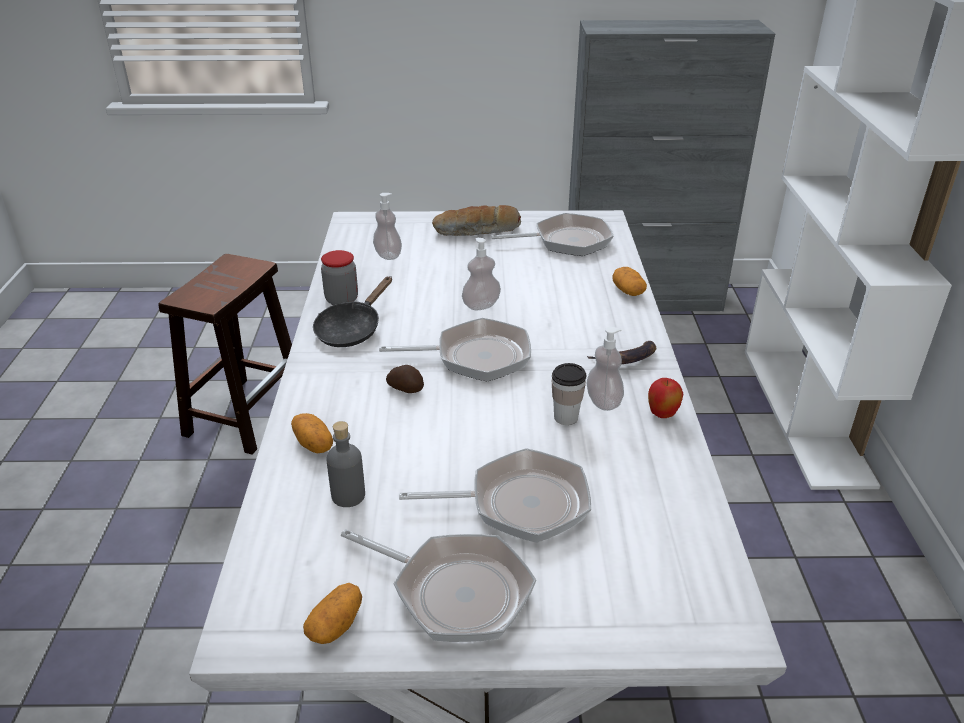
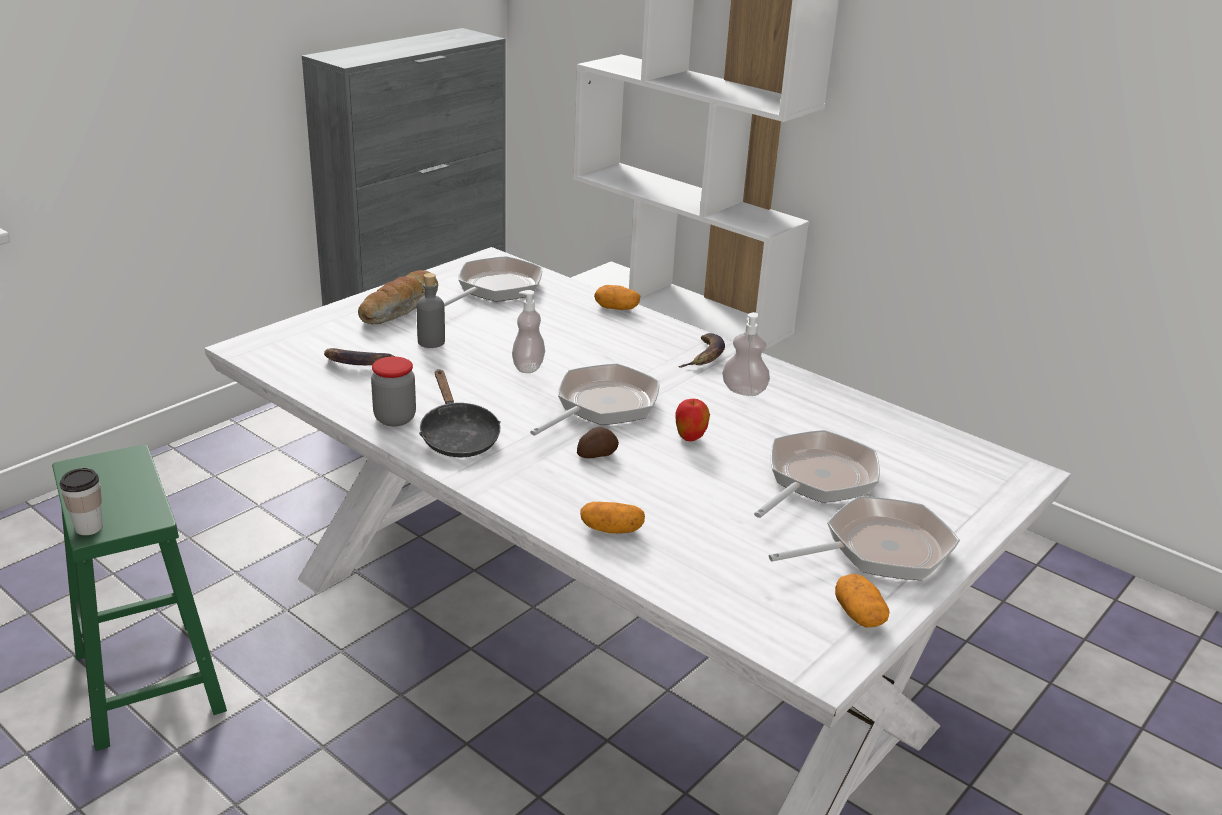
camera: 50 degrees left, 5 degrees down
(246, 413) = (147, 679): brown stool -> green stool
(348, 495) = (708, 544): grey bottle -> grey bottle (431, 342)
(388, 255) = (357, 363): soap dispenser -> banana
(566, 417) = (741, 413): cup -> cup (89, 527)
(662, 415) = (791, 380): apple -> apple (690, 438)

